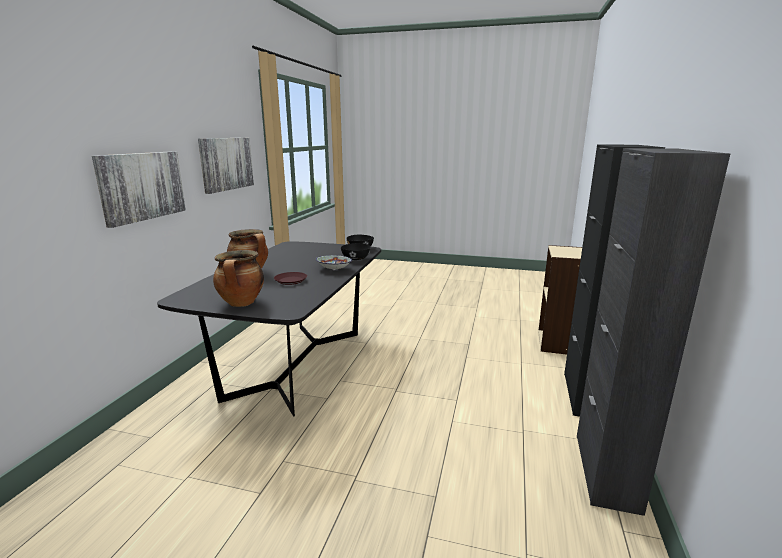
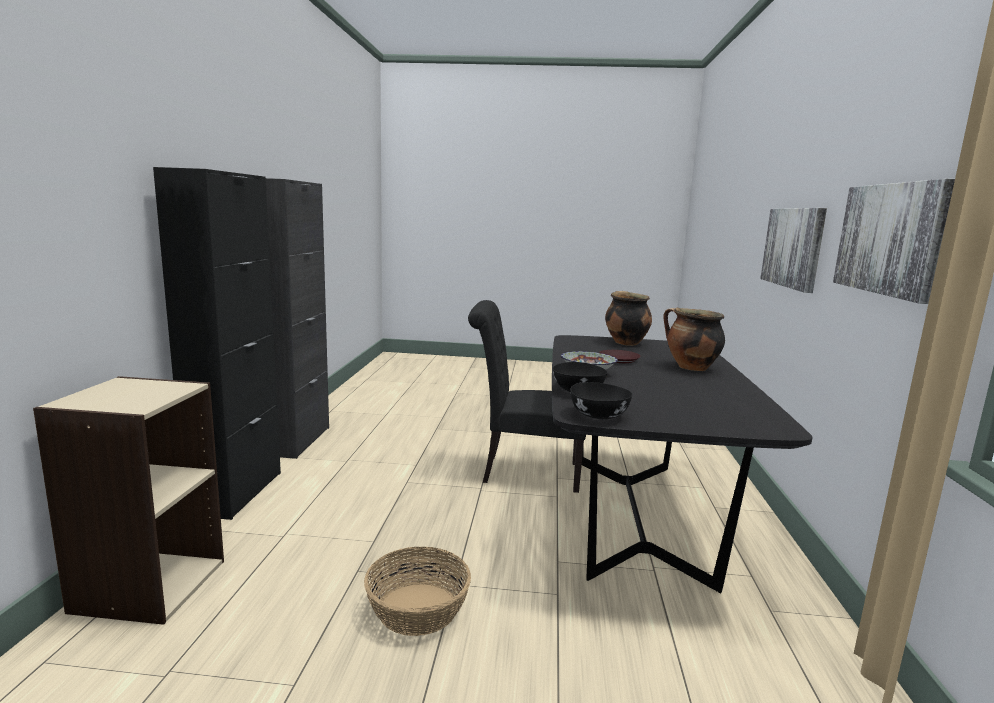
camera: 170 degrees right, 5 degrees down
(352, 406) = (524, 472): none -> black chair
(437, 330) = (417, 609): none -> basket

